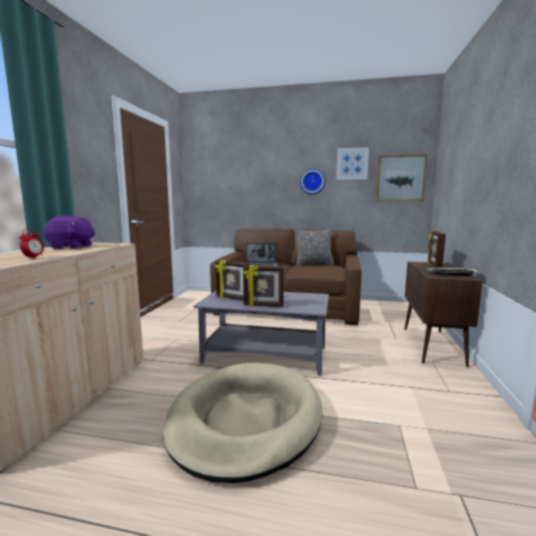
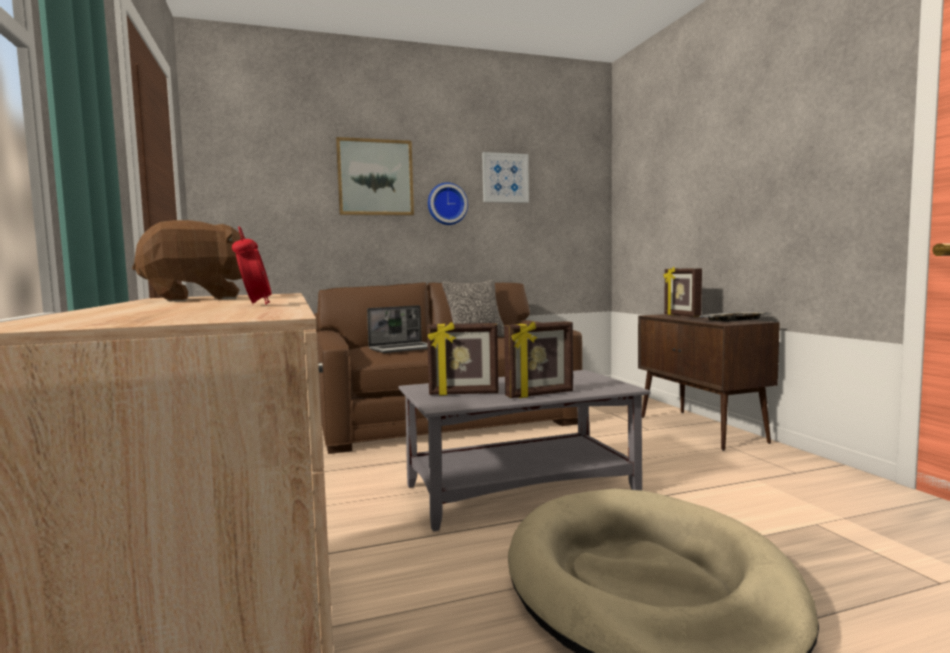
camera: 30 degrees left, 5 degrees down
(71, 247) = (199, 299): purple plush toy -> brown plush toy
(400, 178) = (571, 203): picture -> picture (375, 178)

